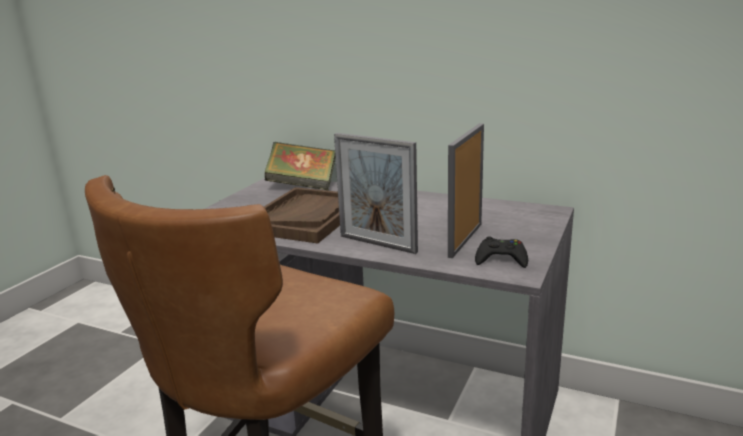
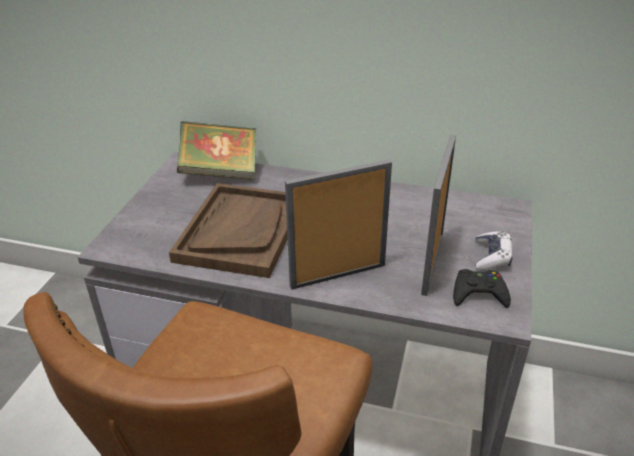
camera: 10 degrees left, 15 degrees up
(377, 244) = (338, 275): picture frame -> picture frame turned 135 degrees clockwise
(522, 238) = (492, 257): none -> game controller

